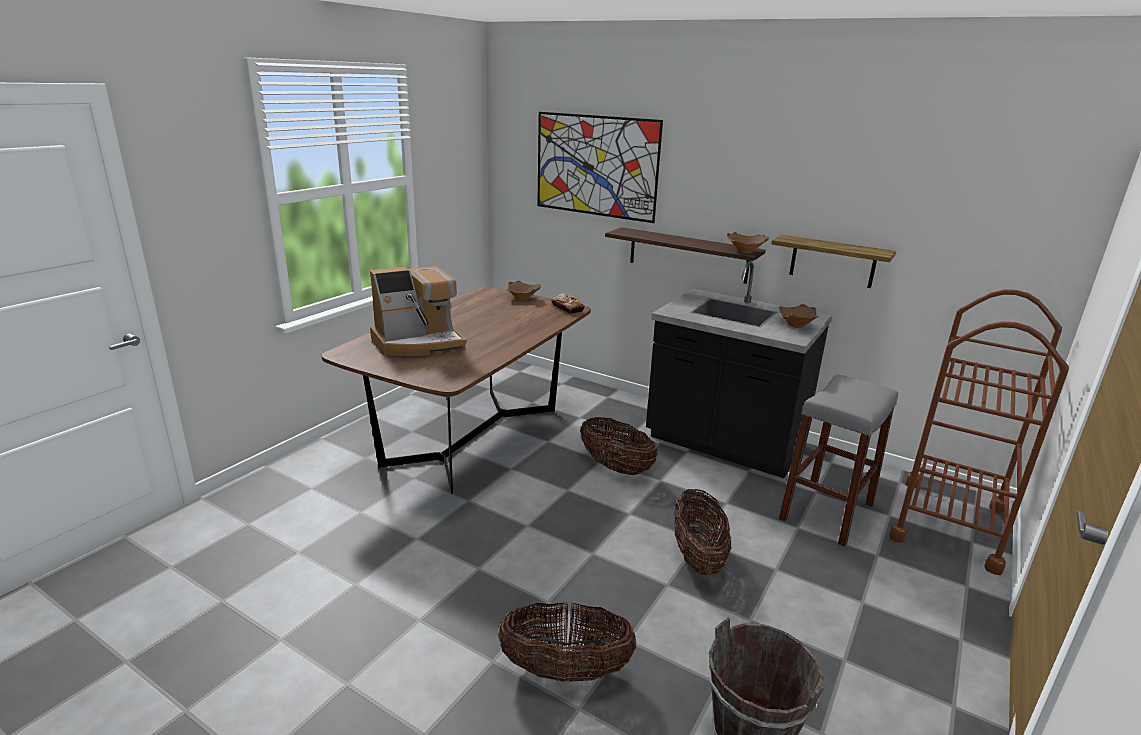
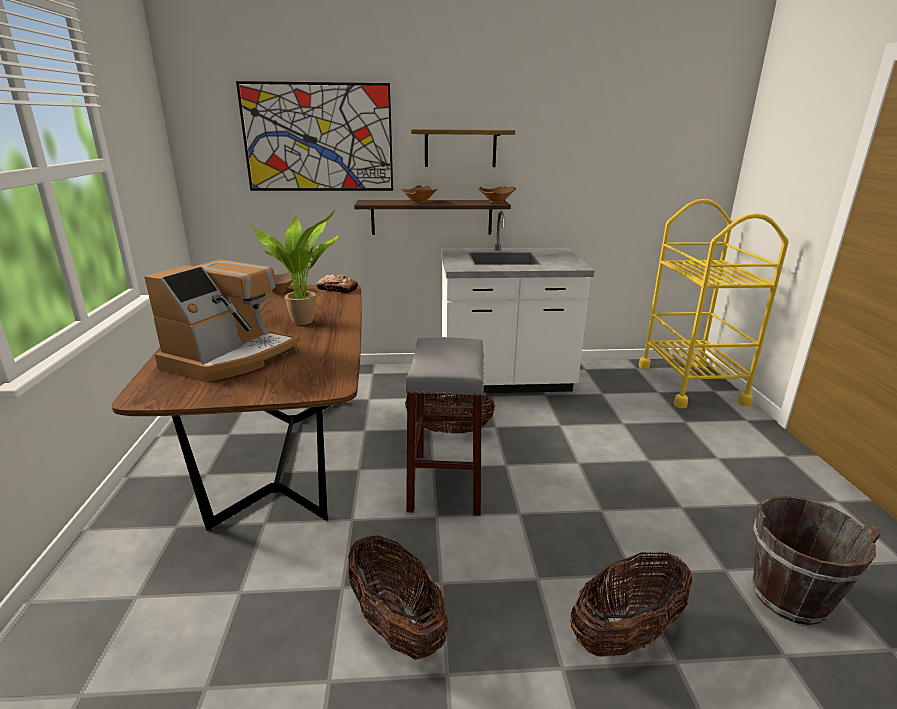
camera: 35 degrees left, 0 degrees up
(504, 329) = (306, 321): none -> potted plant
(697, 556) = (593, 476): basket -> basket (396, 625)
(724, 444) = (505, 380): black counter -> white counter
(797, 325) = (561, 258): brown bowl -> brown bowl (420, 202)
(826, 512) = (624, 404): grey stool -> grey stool (446, 483)
(832, 261) = (562, 201): shelf -> shelf (460, 148)
(949, 523) = (691, 384): brown cart -> yellow cart

